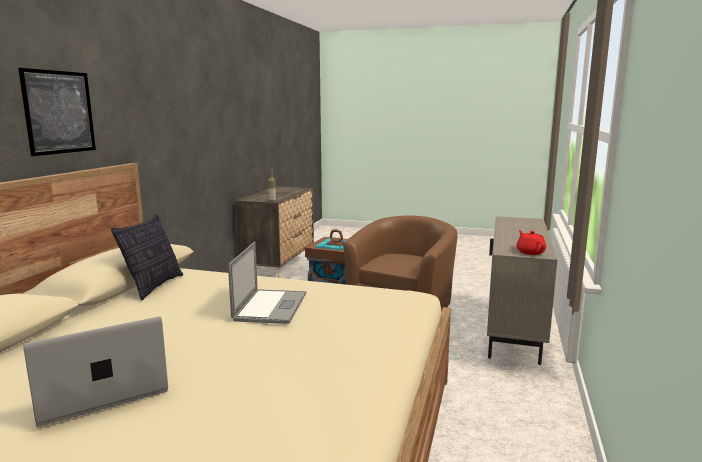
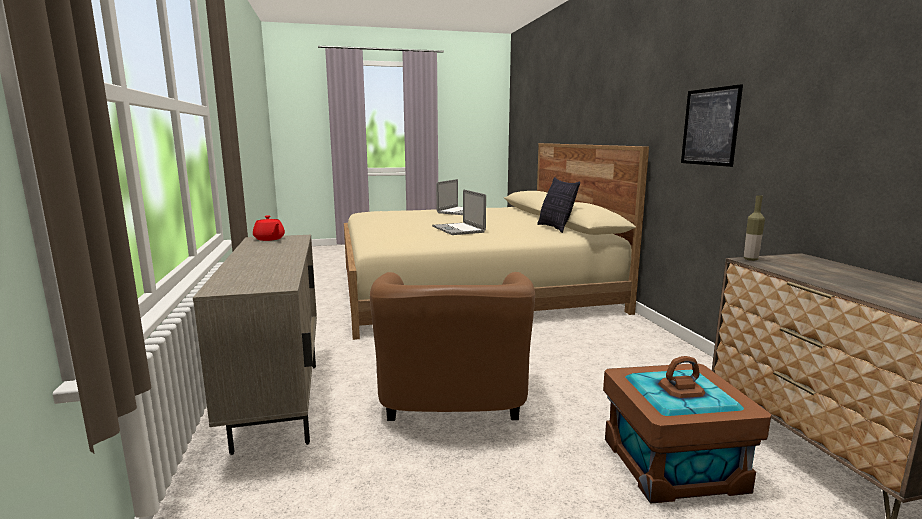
camera: 150 degrees right, 0 degrees up
(59, 112) = (618, 102): picture -> picture (710, 127)

